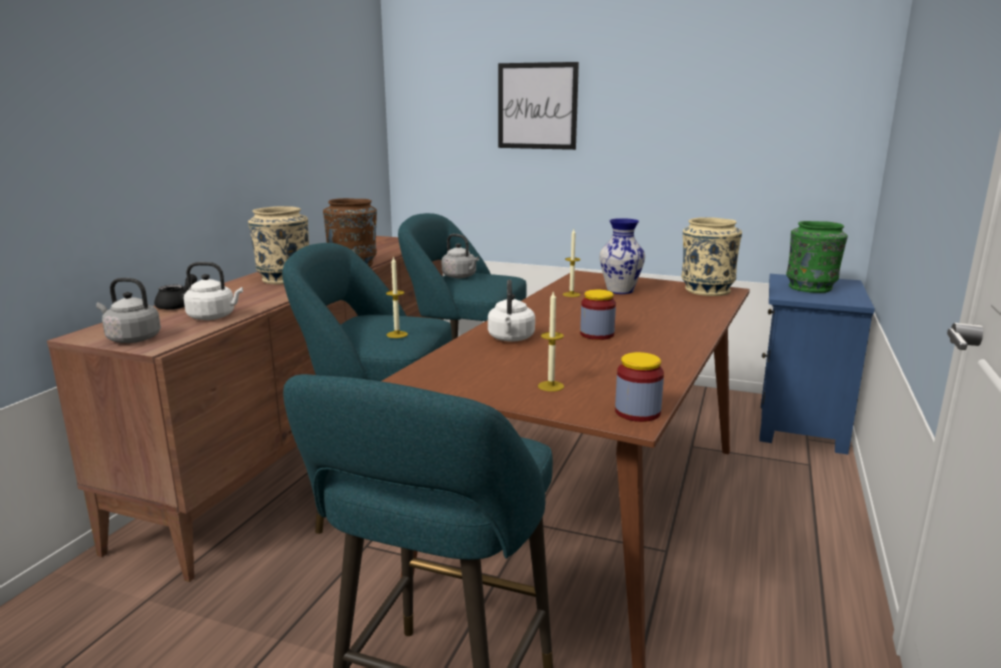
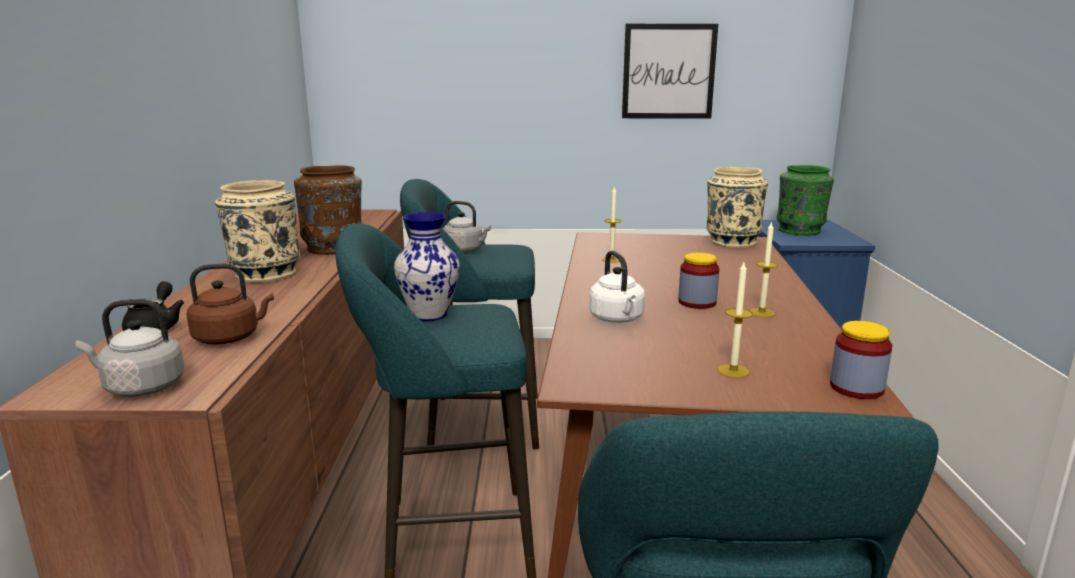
camera: 20 degrees left, 0 degrees up
(214, 317) = (230, 338): white kettle -> brown kettle
(397, 334) = (479, 330): candle -> candle (761, 312)
(537, 106) = (493, 53): picture -> picture (668, 71)
(619, 290) = (653, 250): vase -> vase (428, 314)

